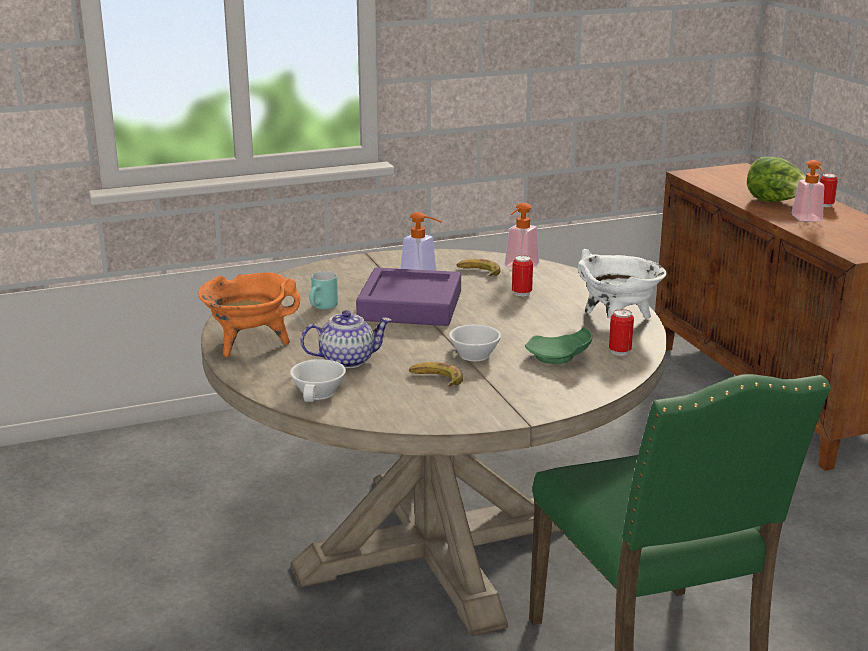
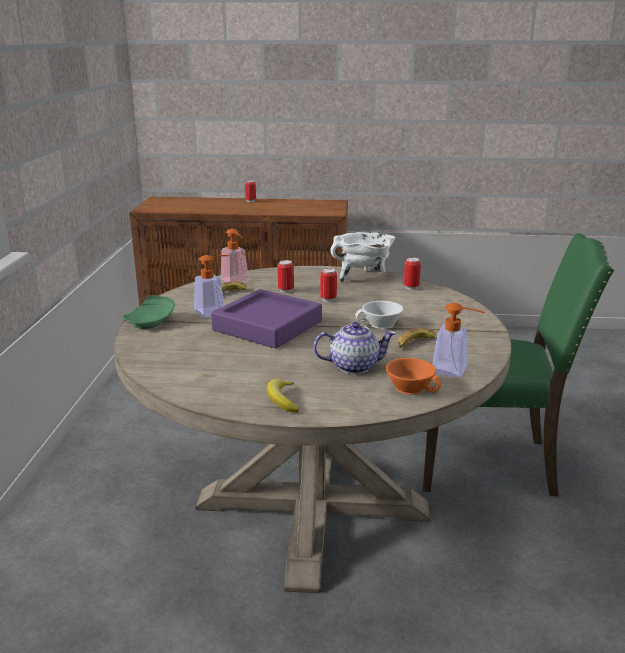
camera: 65 degrees left, 0 degrees up
(250, 345) = (282, 400): orange cooking pot -> banana
(320, 393) = (412, 387): white cup -> orange cup
(323, 308) = (233, 356): turquoise mug -> none
(347, 360) = (354, 366): teapot -> teapot turned 75 degrees clockwise
(519, 317) = (328, 299): none -> can
(559, 358) = (408, 303): green plate -> green plate (151, 322)
(775, 202) = (229, 207): lettuce -> none
(808, 220) = (268, 208): soap dispenser -> soap dispenser (455, 371)

